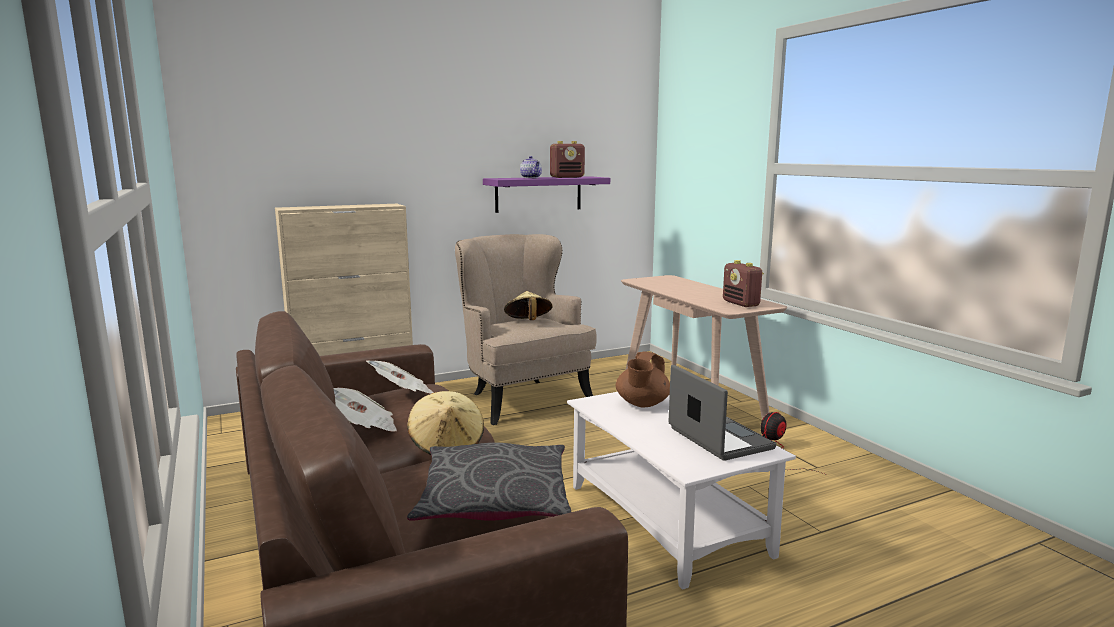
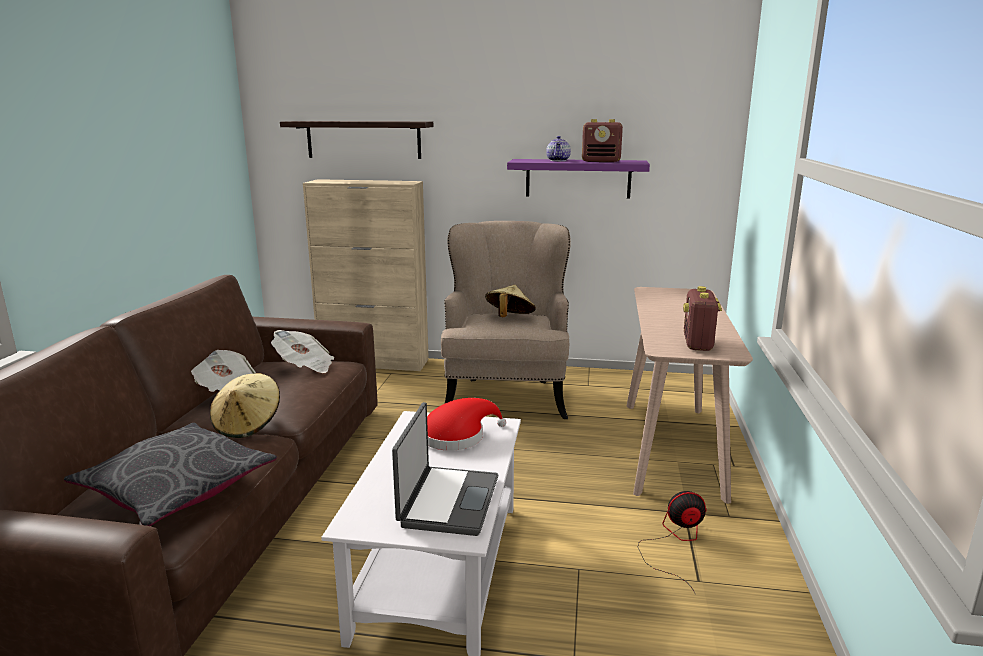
camera: 35 degrees right, 5 degrees up
(329, 163) = (363, 139): none -> shelf
(642, 404) = (457, 436): brown teapot -> red hat

